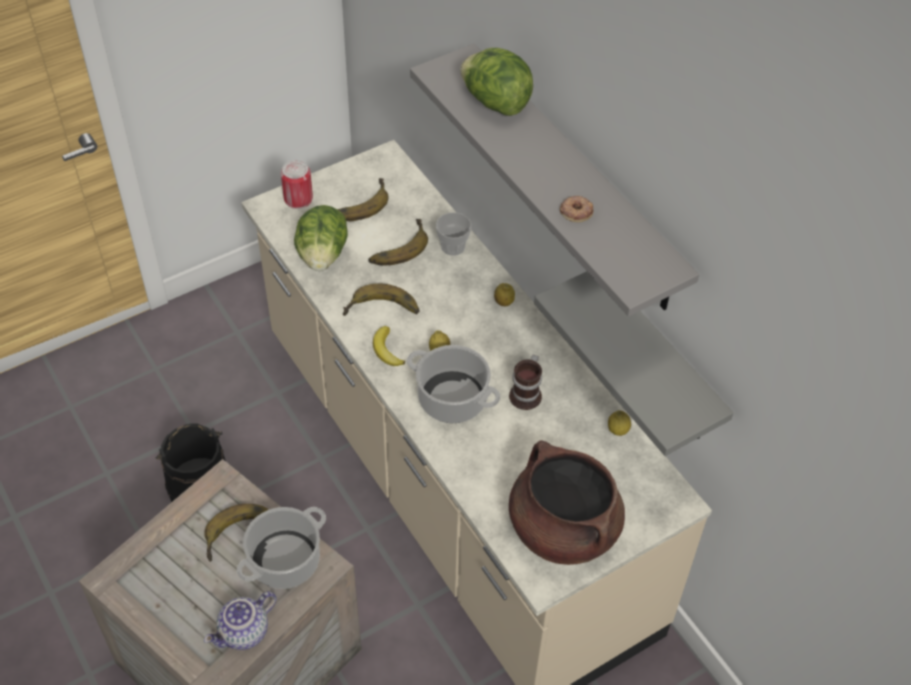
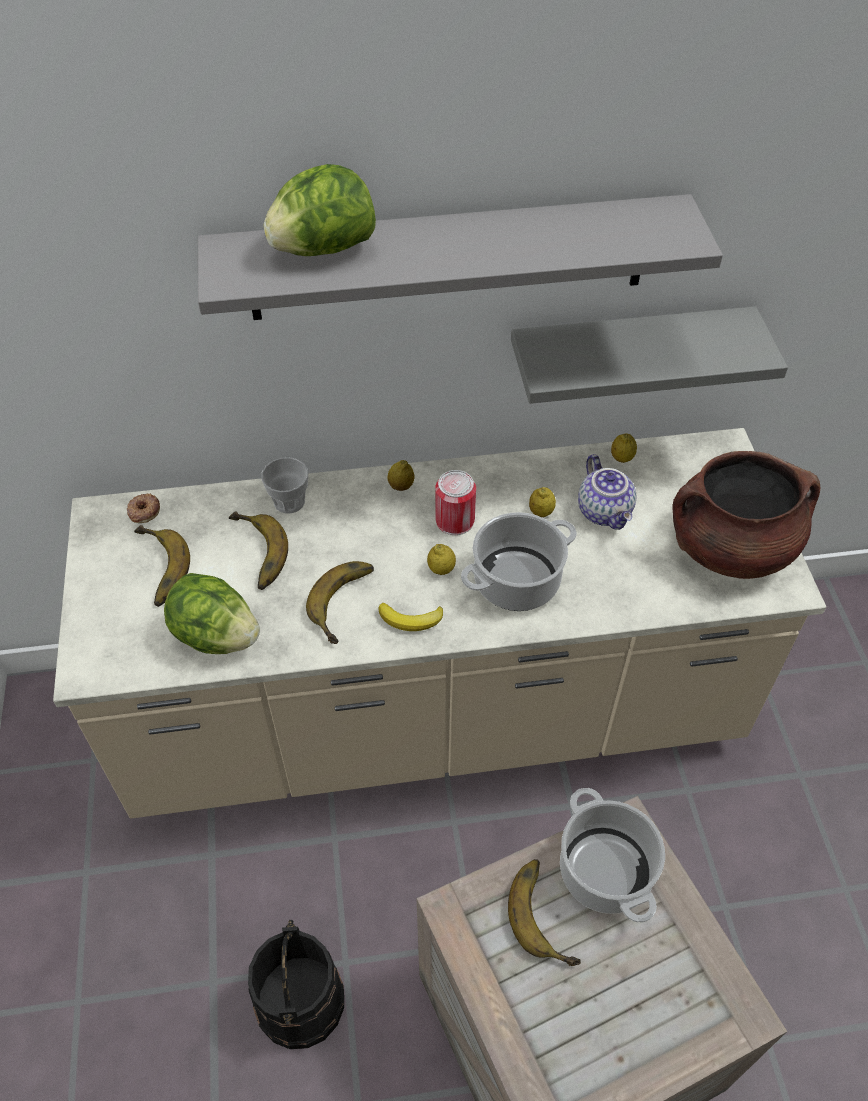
camera: 65 degrees left, 0 degrees up
(244, 633) = (696, 955): teapot -> teapot (605, 512)
(298, 199) = (98, 631): can -> can (455, 520)
(528, 394) = (541, 512): mug -> lemon
(576, 211) = (552, 245): donut -> donut (144, 511)

